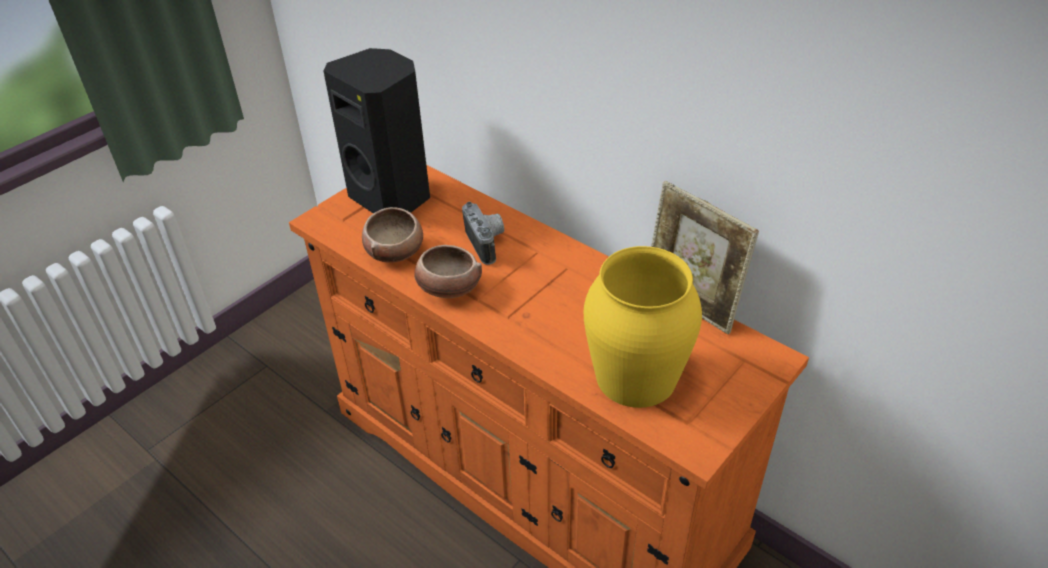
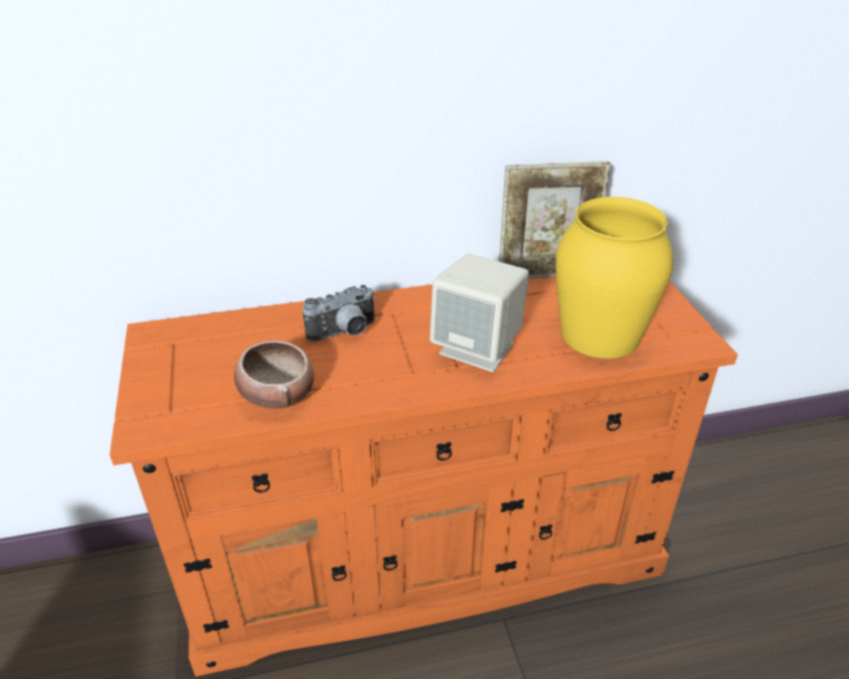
camera: 55 degrees left, 5 degrees down
(393, 197) = (189, 360): black speaker -> none
(448, 288) = (378, 384): bowl -> none
(487, 243) = (345, 334): camera -> camera turned 135 degrees clockwise
(540, 316) = (478, 348): none -> beige speaker

